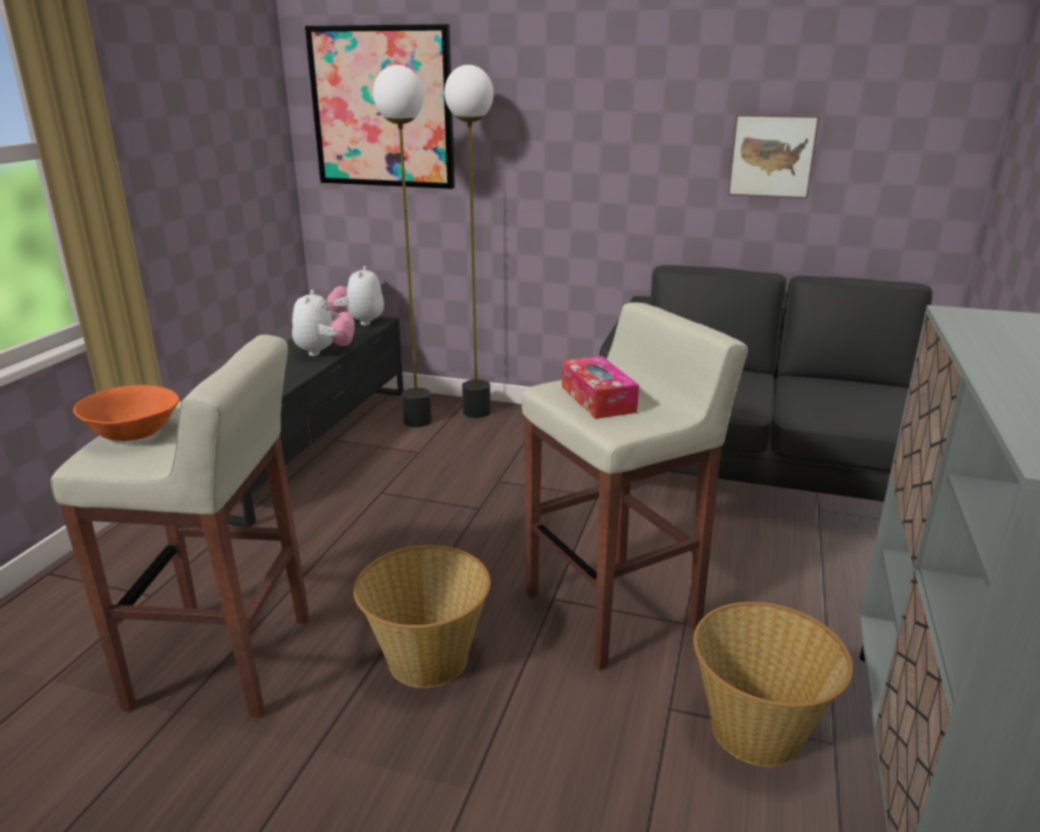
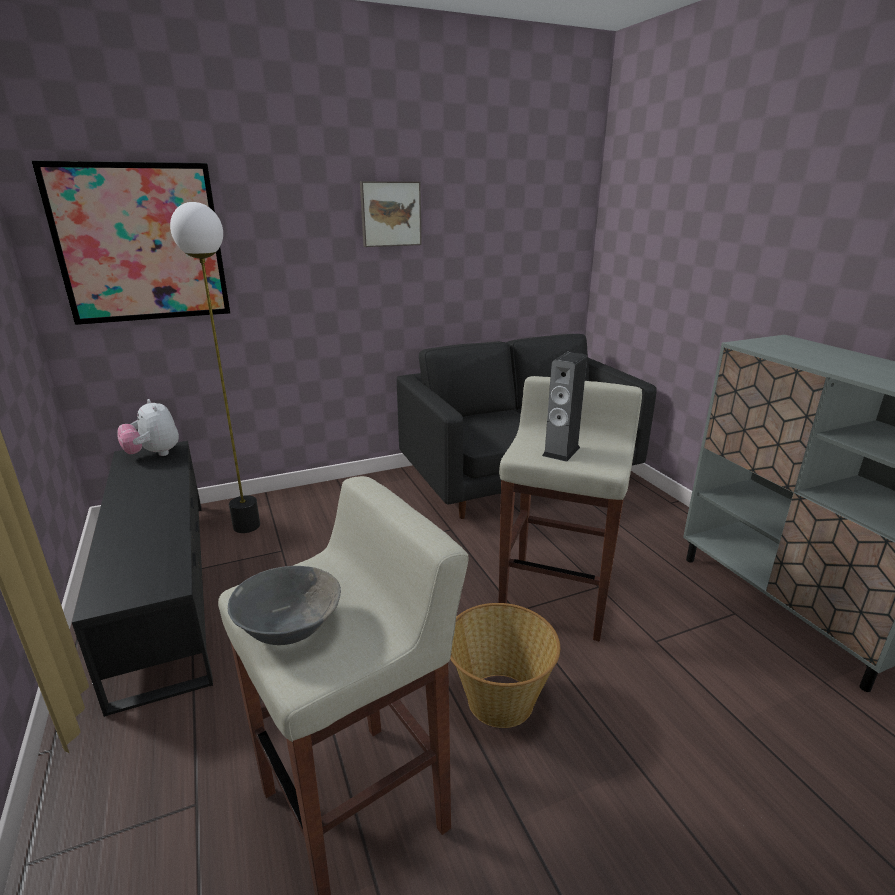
camera: 40 degrees left, 0 degrees up
(132, 433) = (288, 628): orange bowl -> grey bowl
(324, 352) = (165, 490): plush toy -> none
(477, 412) = (287, 501): floor lamp -> none
(598, 399) = (561, 451): tissue box -> speaker
(758, 730) = (702, 627): basket -> none
(772, 155) = (477, 261): picture -> picture (390, 214)

